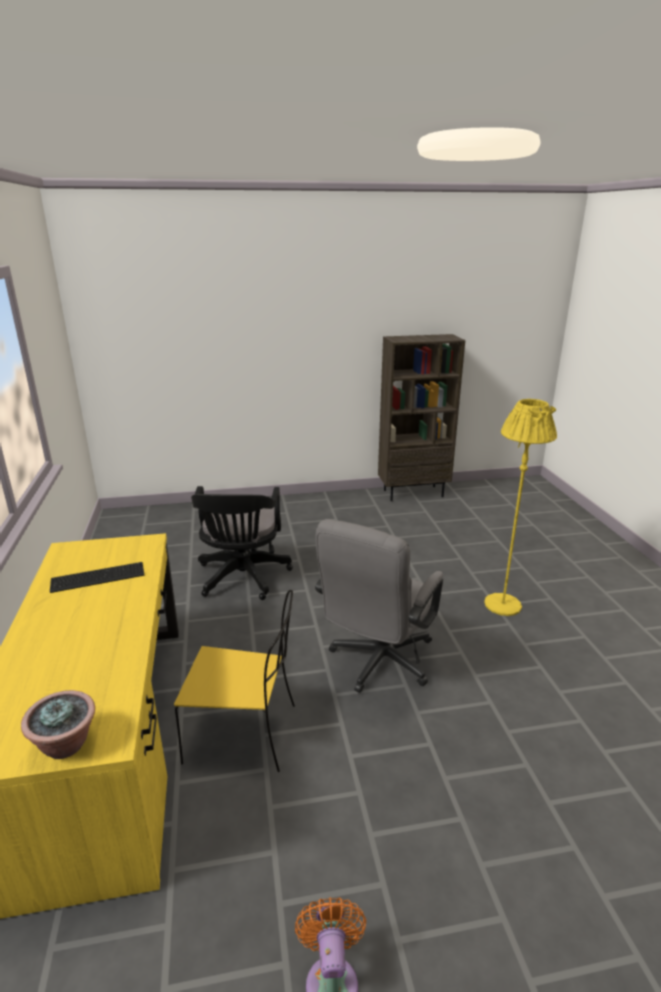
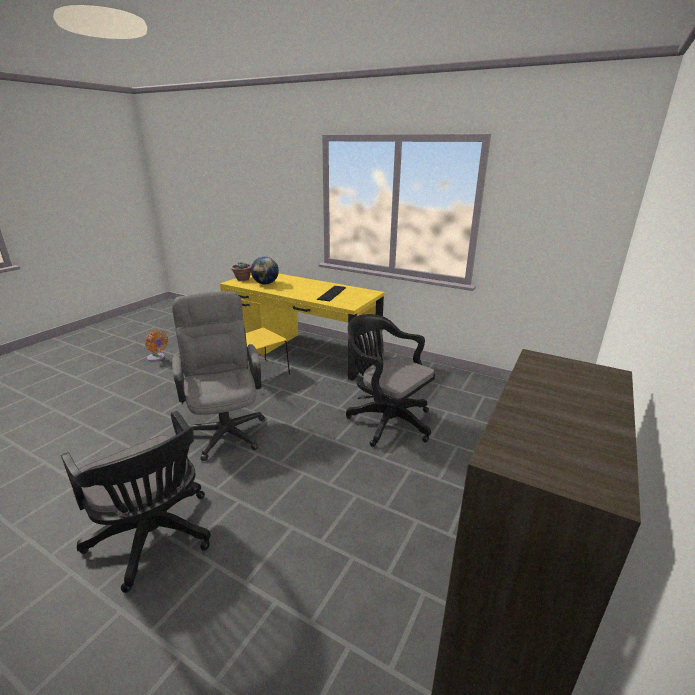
camera: 130 degrees right, 0 degrees up
(85, 680) = (265, 283): none -> globe
(502, 605) = (155, 539): yellow floor lamp -> black office chair

